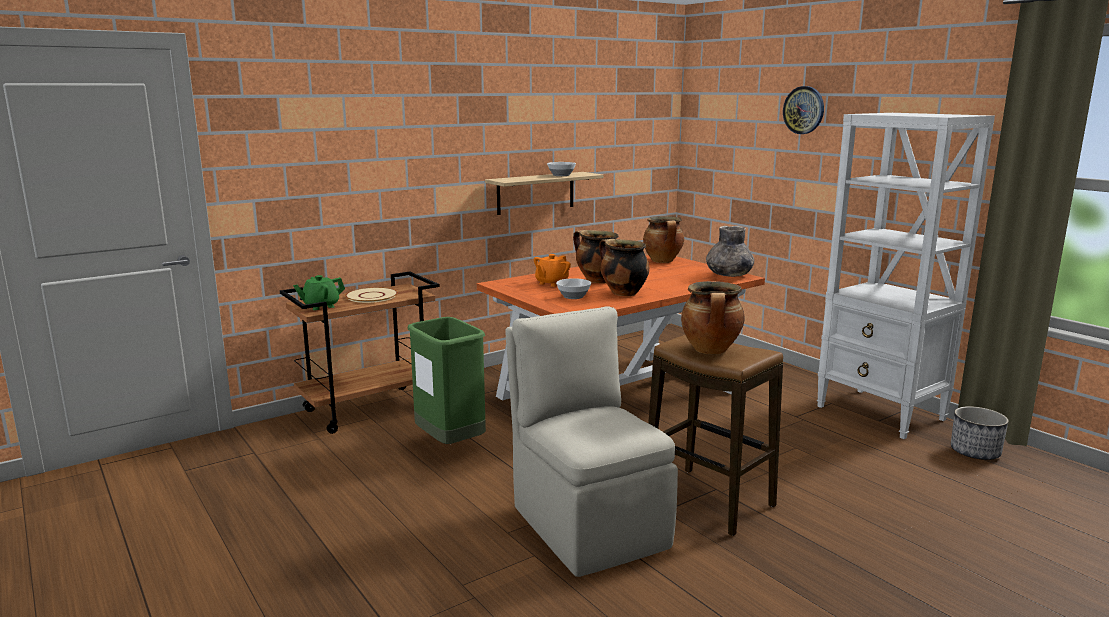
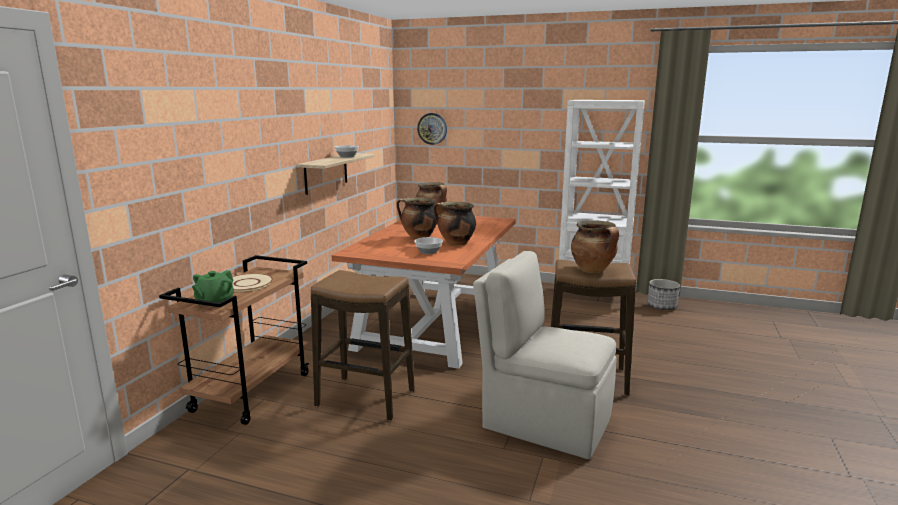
camera: 35 degrees left, 0 degrees up
(450, 444) = (365, 398): green trash can -> stool
(551, 283) = (390, 245): orange teapot -> none
(728, 275) = (492, 220): grey vase -> none
(804, 110) = (505, 99): wall clock -> wall clock (432, 128)

